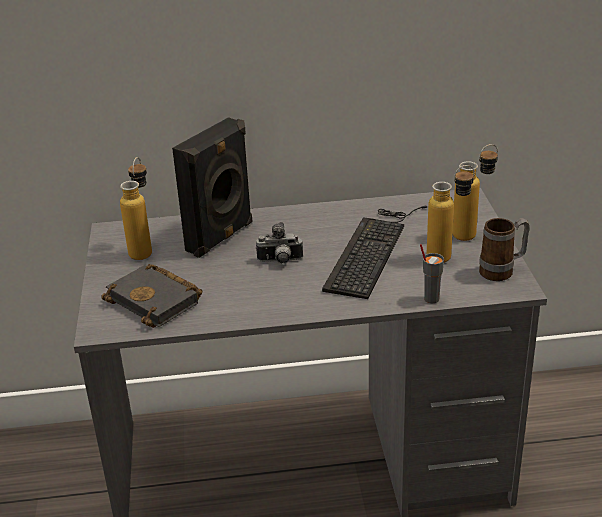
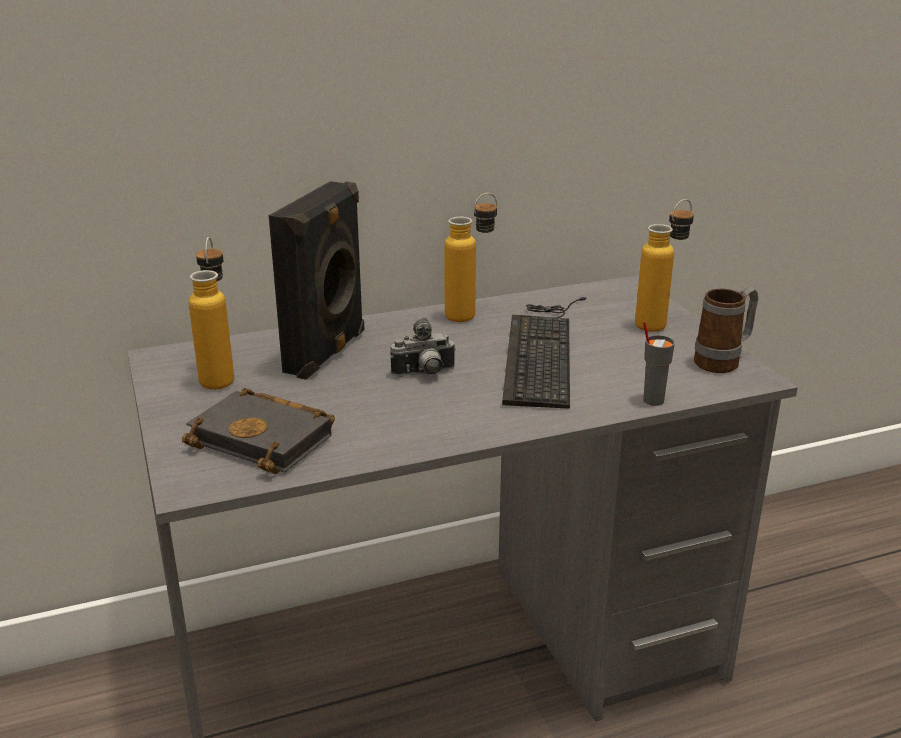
camera: 15 degrees left, 5 degrees down
(448, 256) = (644, 350): bottle -> bottle (471, 314)

